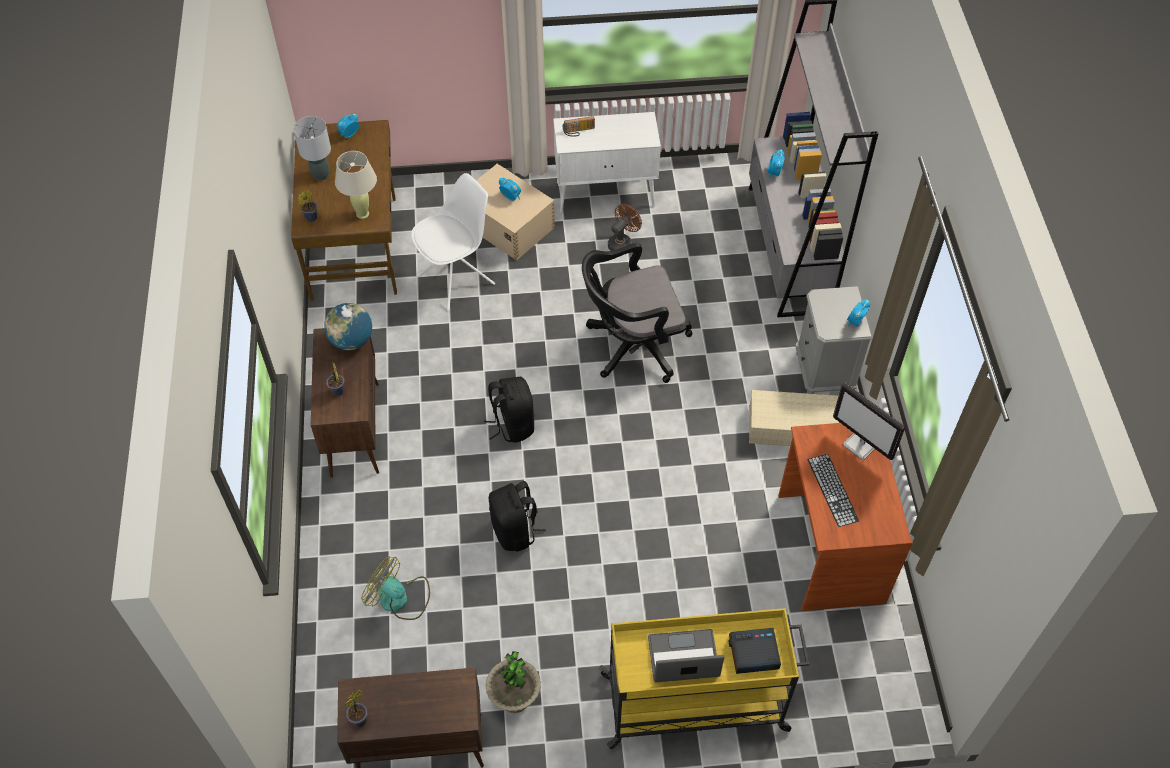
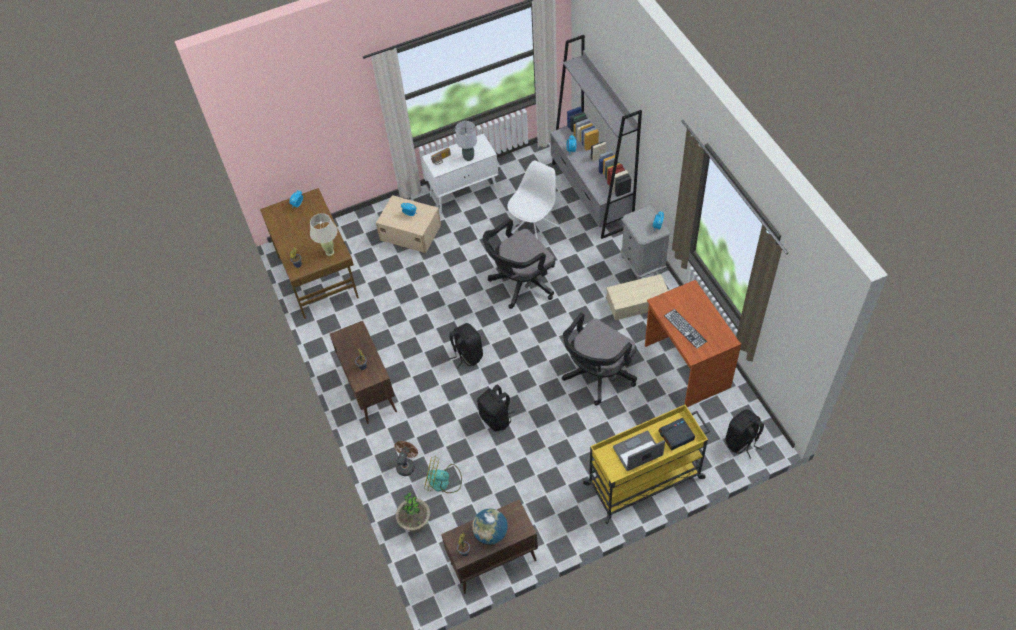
camera: 15 degrees left, 0 degrees up
(321, 175) = (291, 236): grey table lamp -> grey table lamp (468, 157)
(351, 340) = (357, 333): globe -> globe (491, 533)
(457, 279) = (393, 276): white chair -> white chair (534, 231)
(514, 698) = (538, 515): potted plant -> potted plant (415, 523)
(622, 243) = (488, 222): brown fan -> brown fan (407, 465)
(688, 517) = (597, 376): none -> black office chair
(861, 445) = (691, 297): monitor -> none
(870, 695) = (742, 442): none -> black backpack

